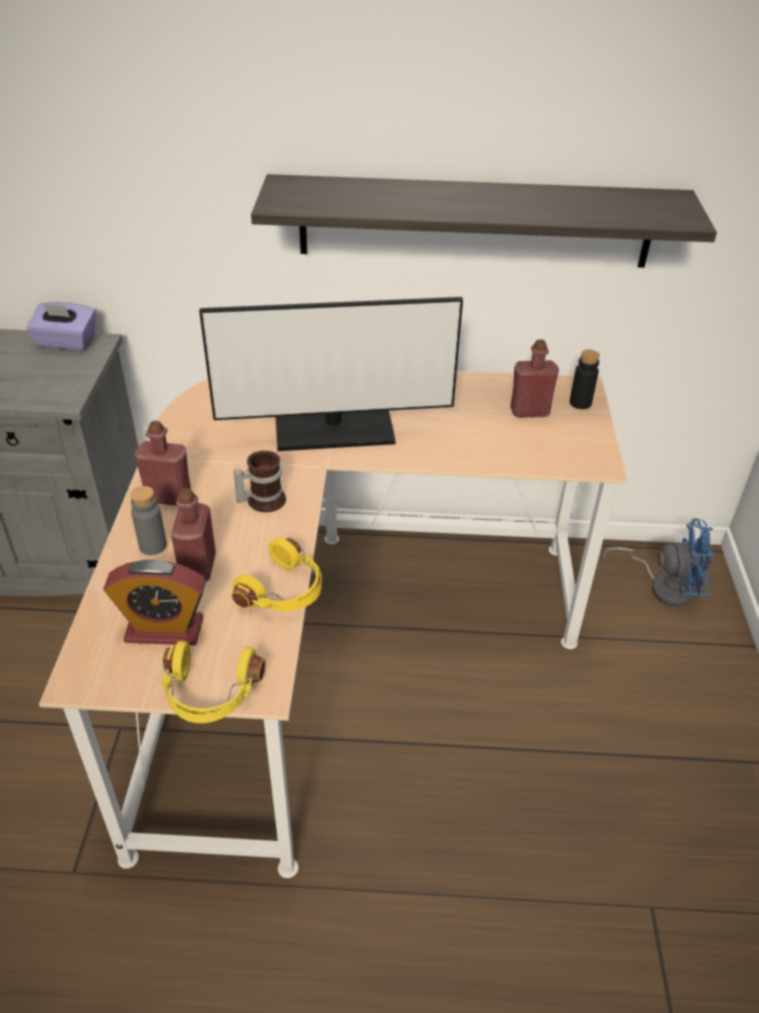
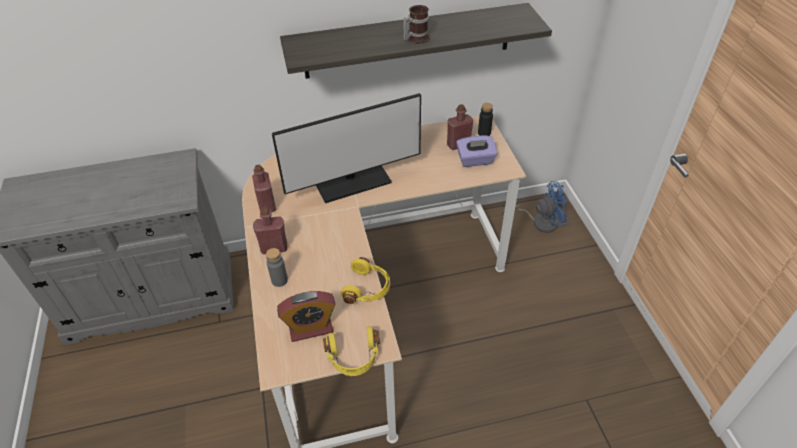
camera: 15 degrees left, 5 degrees up
(66, 342) = (163, 161): purple tissue box -> purple tissue box (475, 160)
(198, 567) = (312, 286): red bottle -> red bottle (267, 205)
(262, 499) = (330, 236): mug -> mug (415, 38)

